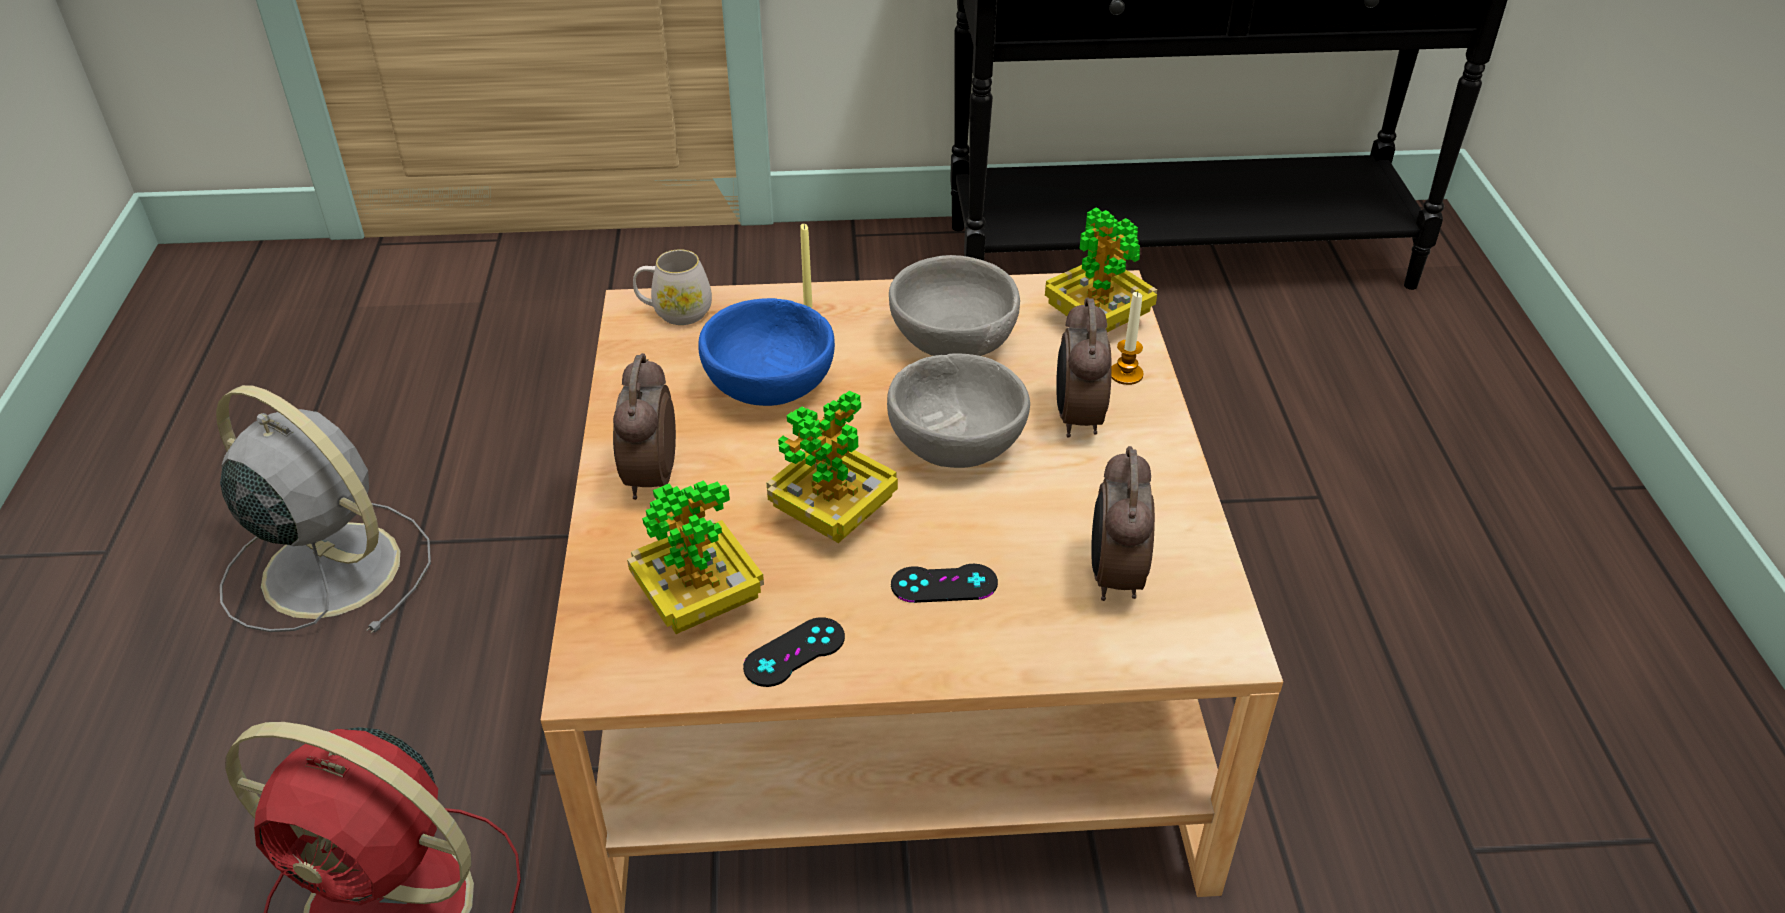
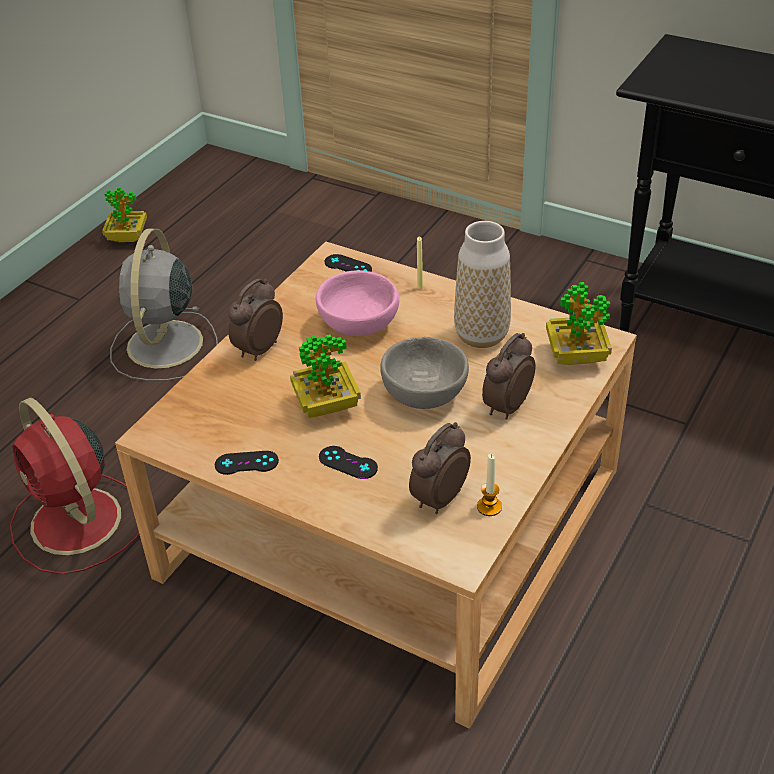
camera: 35 degrees right, 0 degrees up
(327, 567) = (164, 346): grey fan -> grey fan turned 150 degrees counterclockwise
(675, 312) = (348, 266): white mug -> black game controller
(699, 602) = (226, 420): potted plant -> potted plant (127, 237)
(767, 385) = (357, 323): blue bowl -> pink bowl
(954, 340) = (481, 336): grey bowl -> vase
(1126, 374) = (561, 393): candle -> candle (489, 507)

